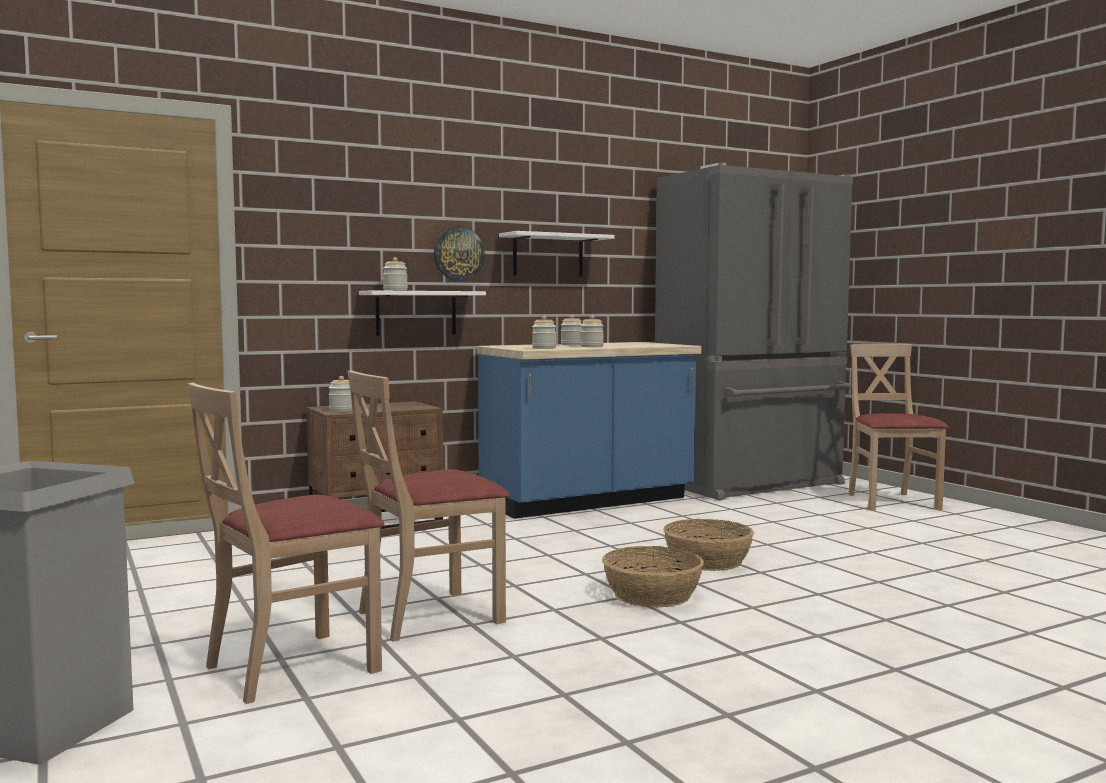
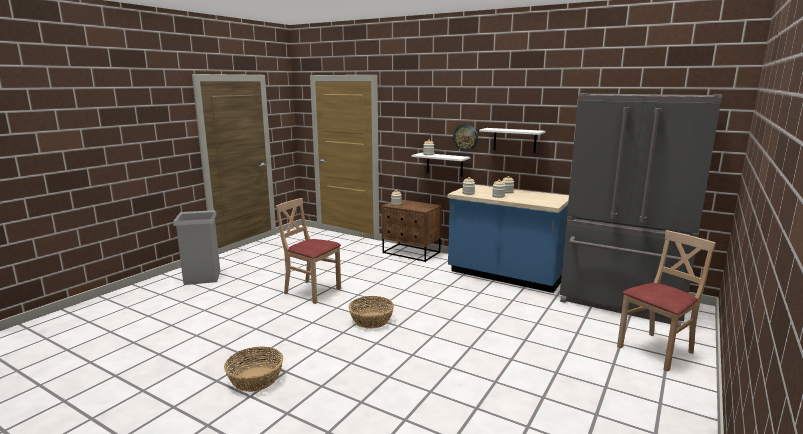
camera: 60 degrees right, 10 degrees up
(292, 667) = (254, 288): beige chair -> none
(708, 561) = (436, 321): basket -> basket (256, 379)

